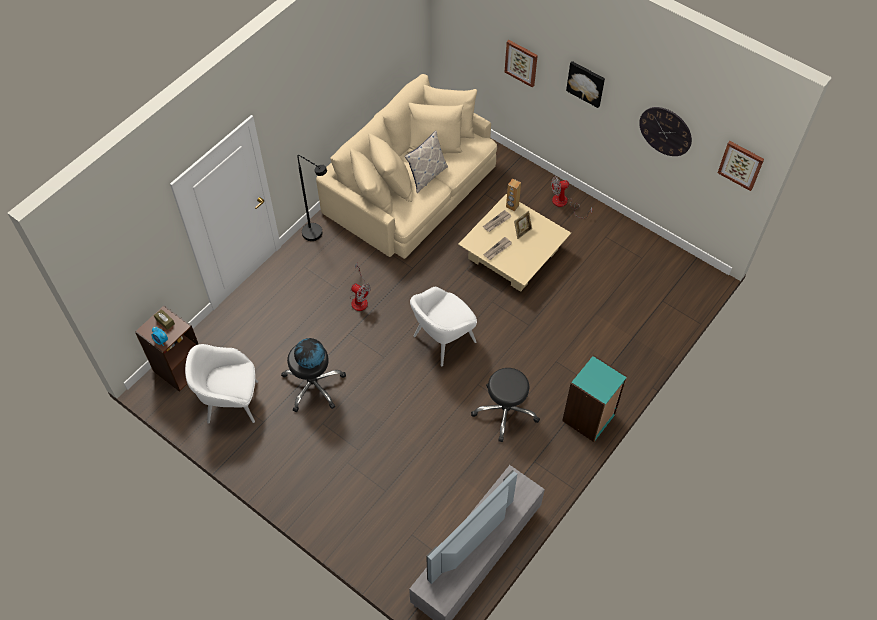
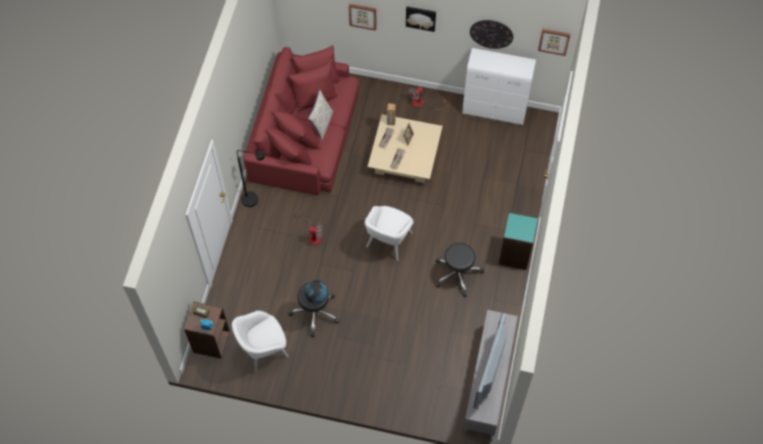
camera: 25 degrees left, 5 degrees up
(411, 189) = (304, 136): beige sofa -> red sofa
(648, 244) = (495, 111): none -> white cabinet

